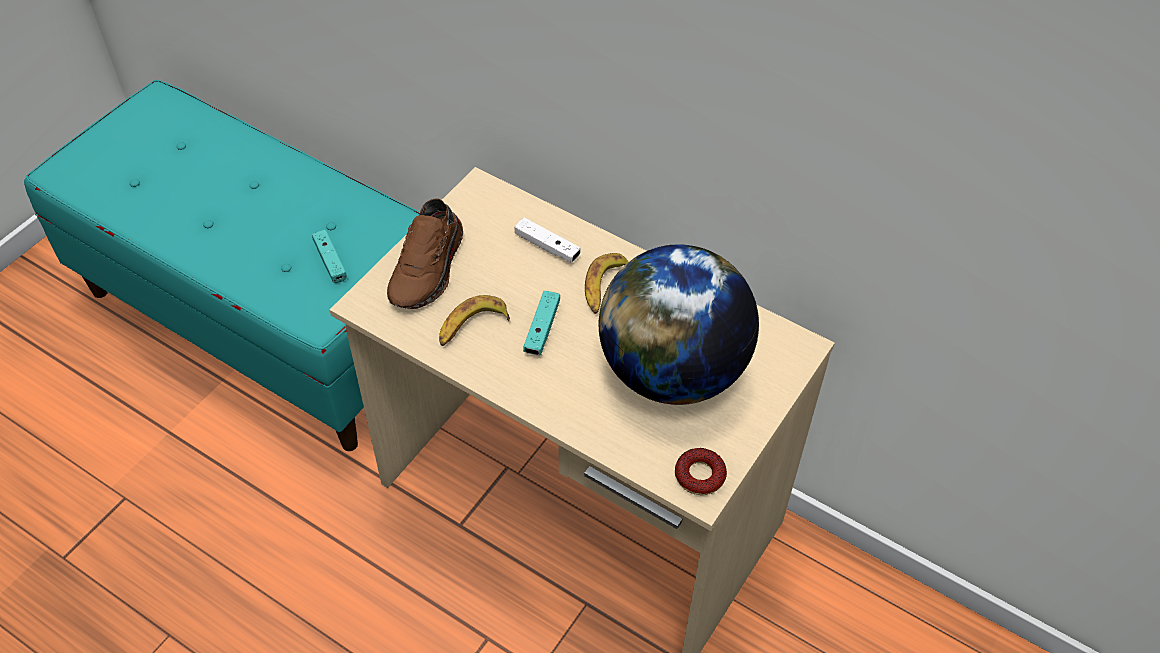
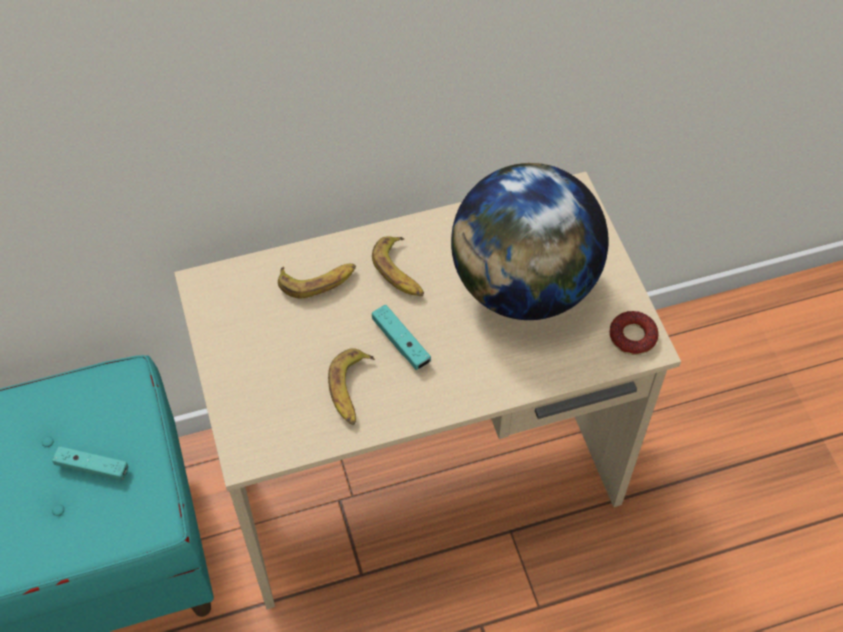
camera: 50 degrees left, 5 degrees up
(429, 269) = (257, 380): brown shoe -> none
(547, 246) = (318, 281): white game controller -> banana

